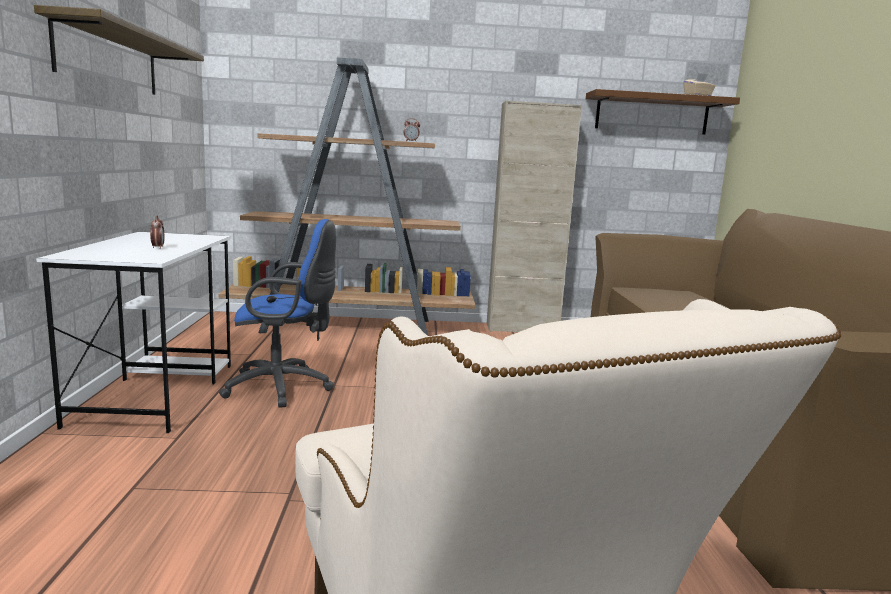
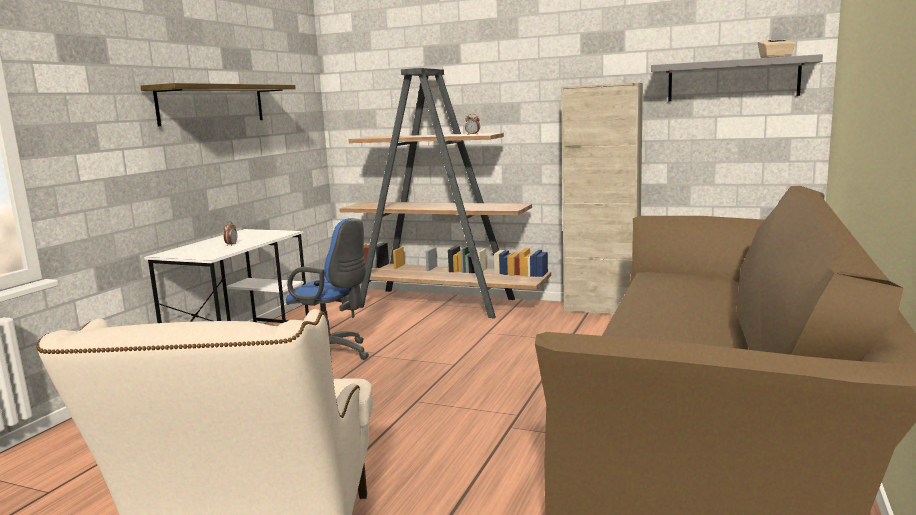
camera: 25 degrees right, 0 degrees up
(652, 114) = (732, 80): brown shelf -> grey shelf

